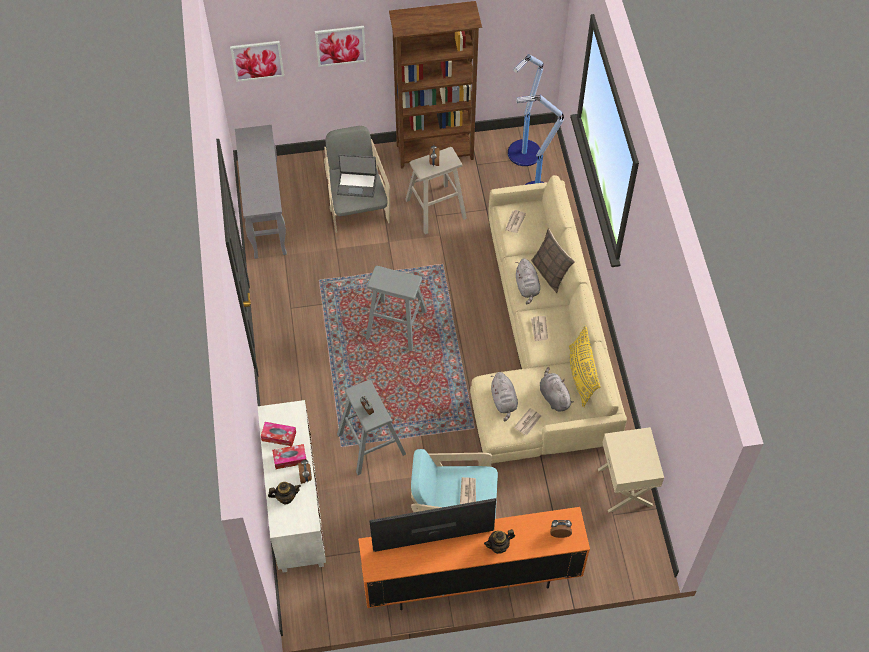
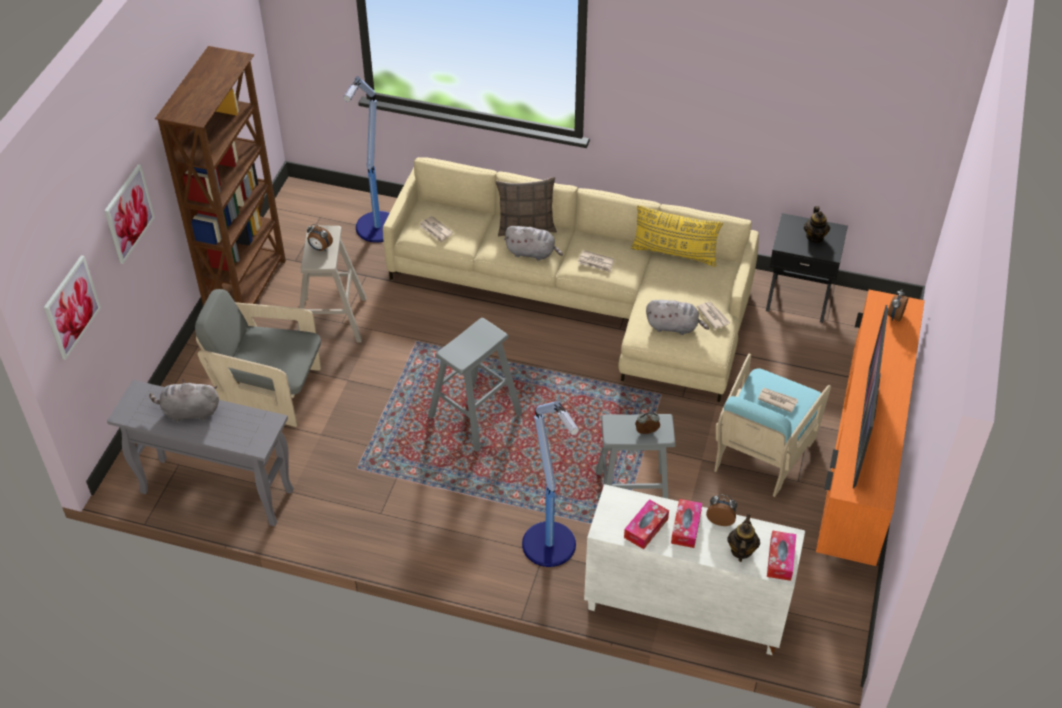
camera: 65 degrees left, 10 degrees down
(288, 523) = (780, 559): none -> tissue box
(357, 184) = (271, 351): laptop -> none
(499, 546) = (892, 372): teapot -> teapot (815, 237)
(523, 154) = (312, 216): floor lamp -> floor lamp (550, 546)
(554, 396) = (691, 283): grey plush toy -> grey plush toy (189, 412)
(626, 487) = (798, 297): beige nightstand -> black nightstand

